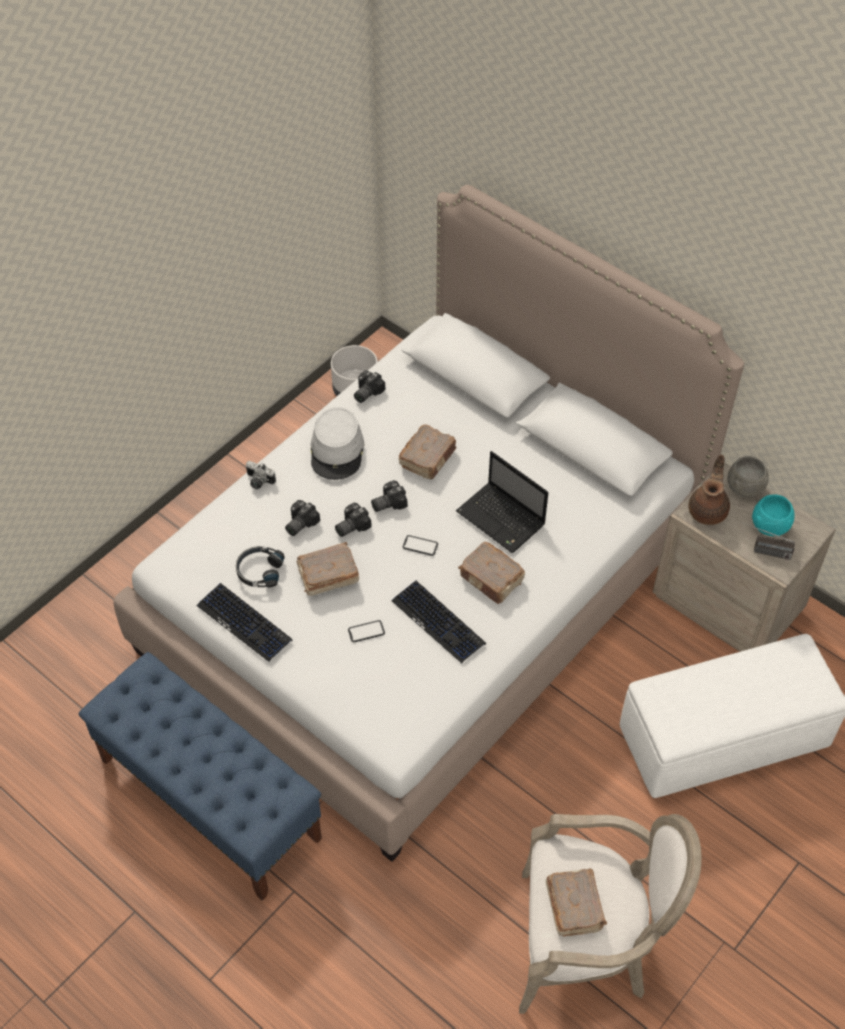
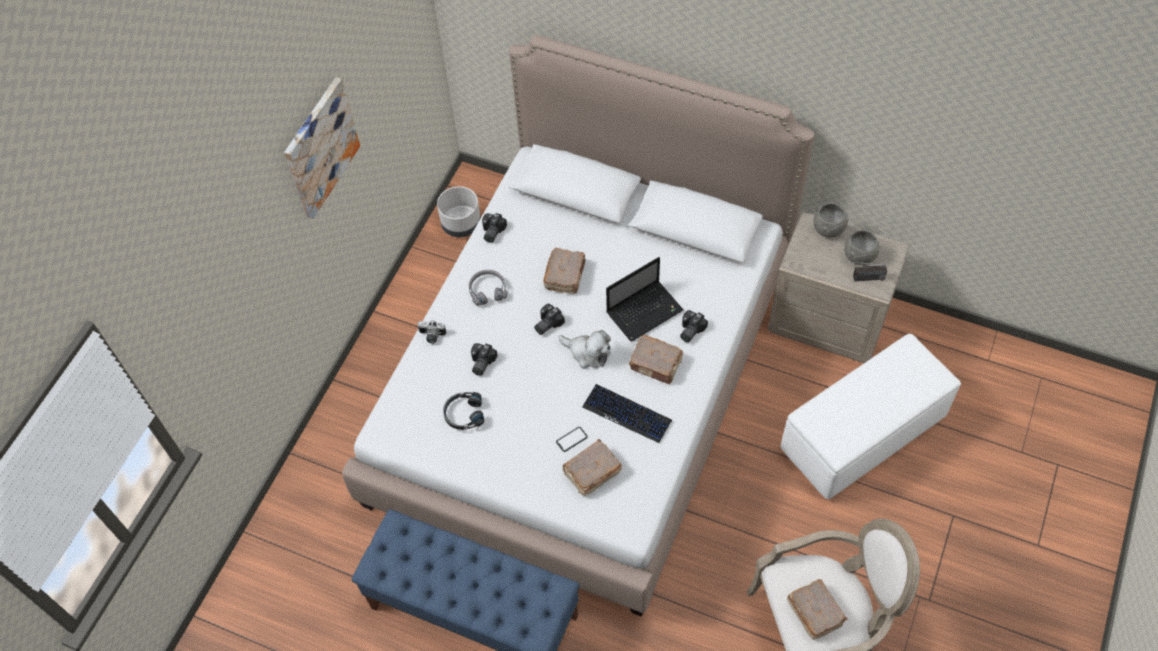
camera: 15 degrees left, 5 degrees up
(188, 237) = (320, 147): none -> picture
(245, 623) = (469, 462): keyboard -> none
(327, 576) = (521, 401): brown book -> brown book (591, 472)
(337, 450) = (487, 290): grey hat -> grey headphones
(350, 526) = (524, 352): camera -> camera (689, 330)
(420, 546) = (587, 353): phone -> plush toy
(502, 519) = (645, 311): laptop -> laptop turned 60 degrees counterclockwise
(708, 510) = (806, 256): brown teapot -> none
(769, 526) = (859, 256): turquoise bowl -> grey bowl

